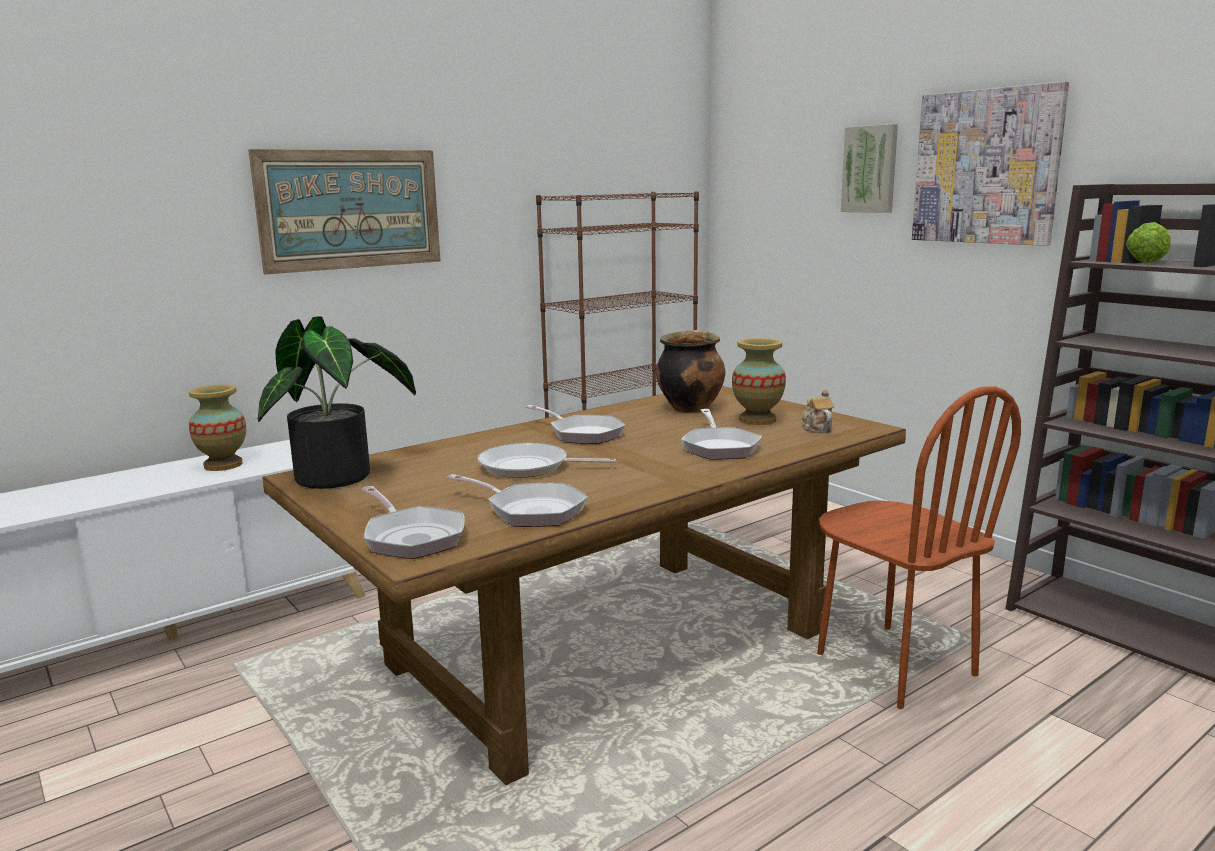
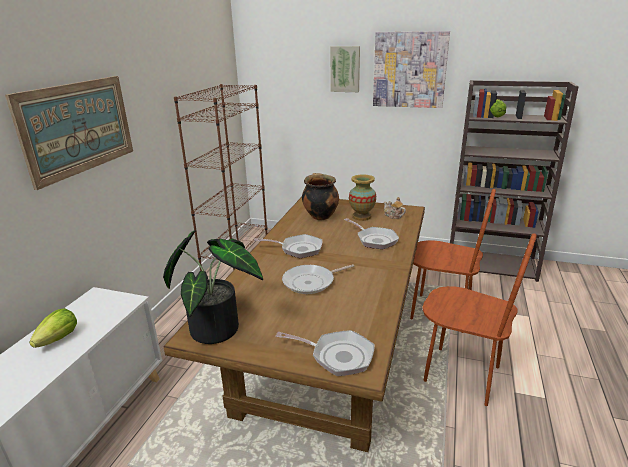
camera: 35 degrees left, 10 degrees up
(223, 465) = (59, 339): vase -> lettuce
(530, 511) = (362, 313): frying pan -> none
(807, 765) = (461, 375): none -> brown chair

